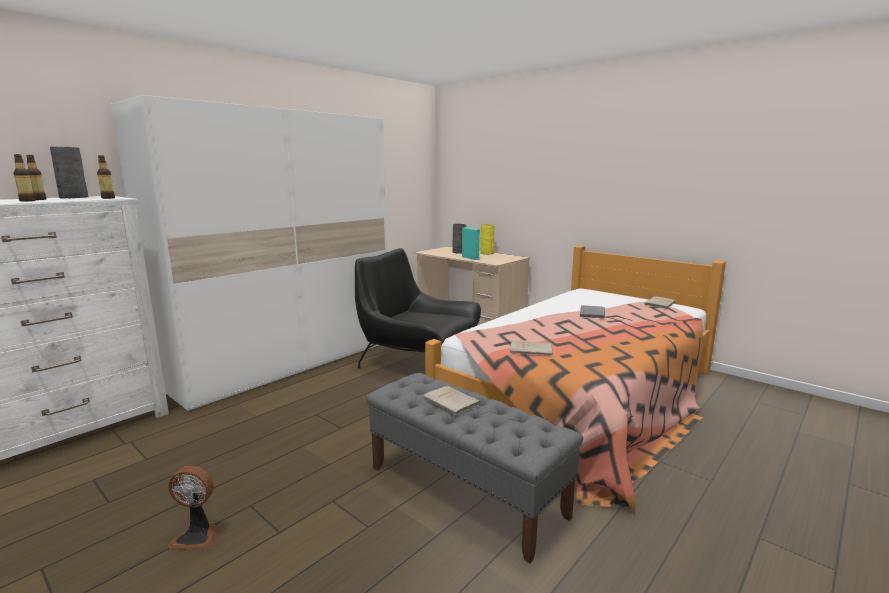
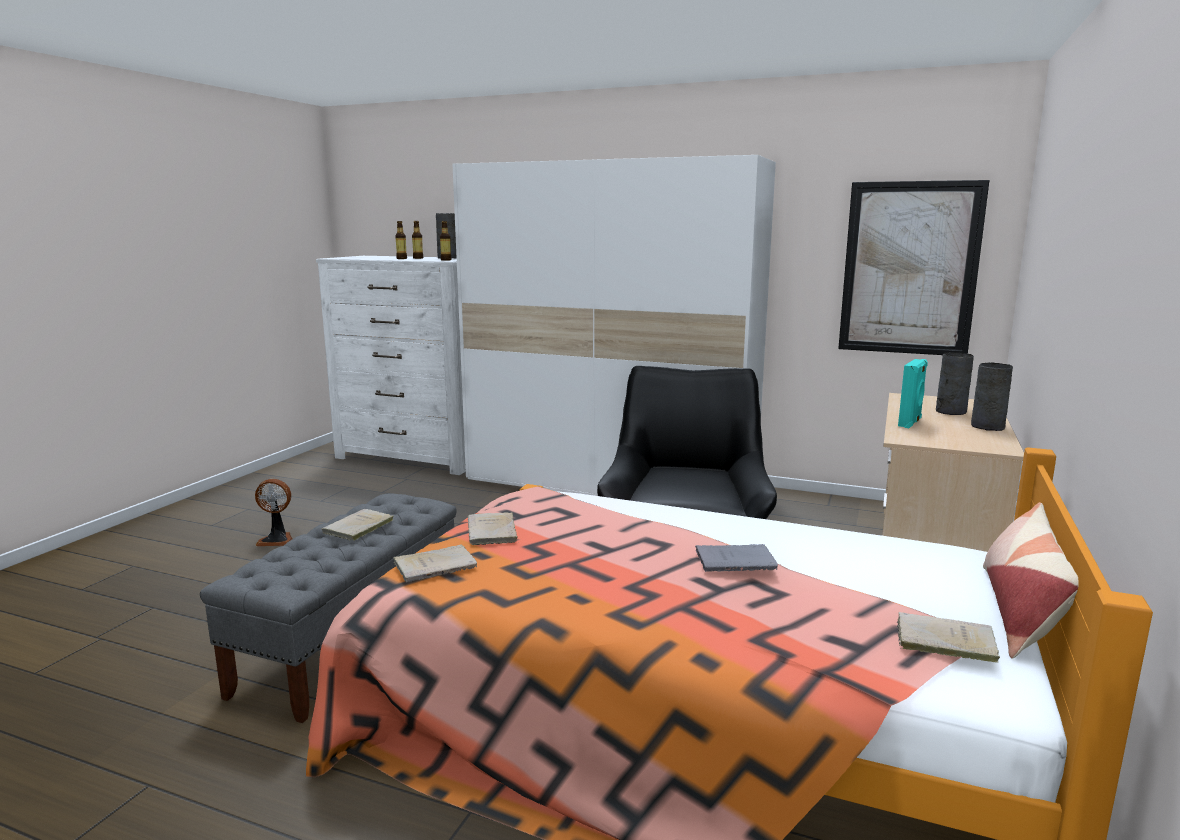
camera: 70 degrees right, 0 degrees up
(197, 536) = (277, 540): fan -> fan turned 75 degrees counterclockwise
(401, 186) = (909, 269): none -> picture
(486, 253) = (987, 426): yellow vase -> grey vase
(580, 366) = (437, 566): none -> beige book
(630, 295) = (1021, 611): none -> pillow

